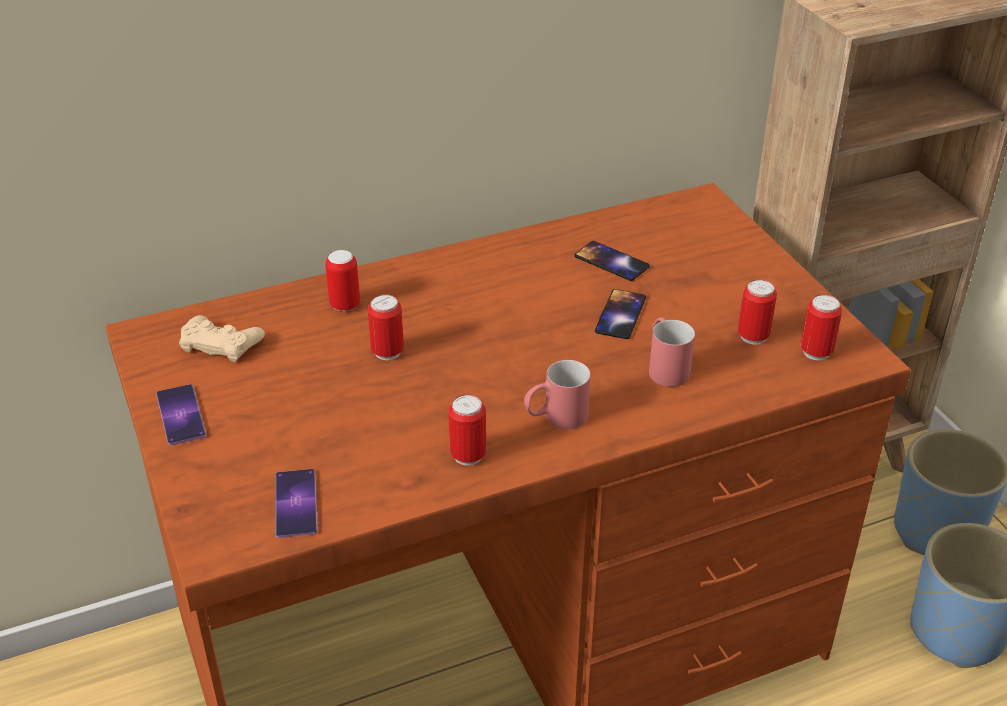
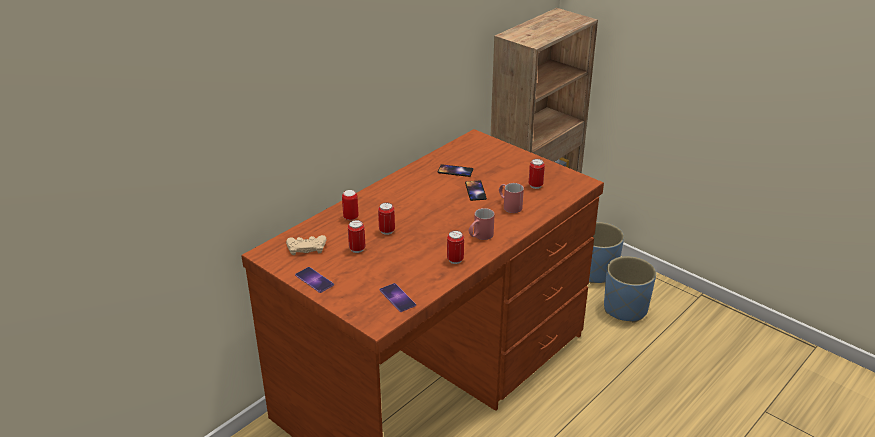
camera: 25 degrees left, 5 degrees down
(816, 352) = (564, 185): can -> can (357, 249)

